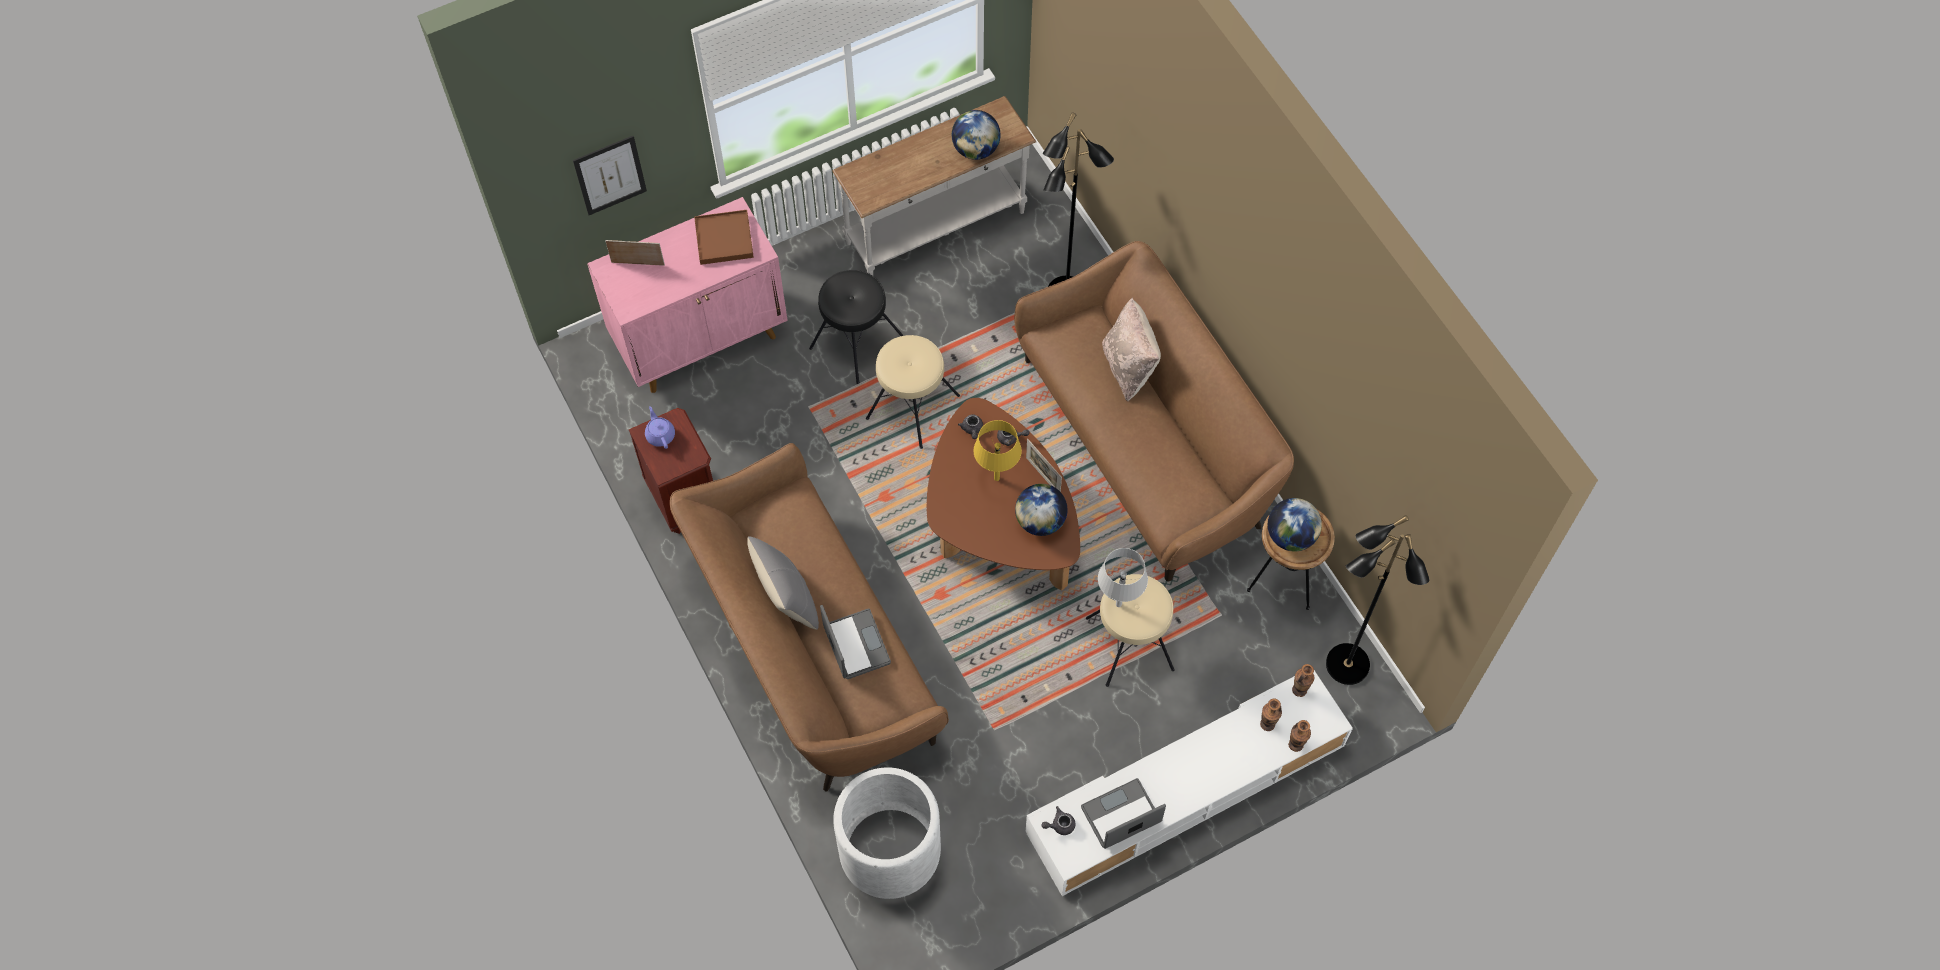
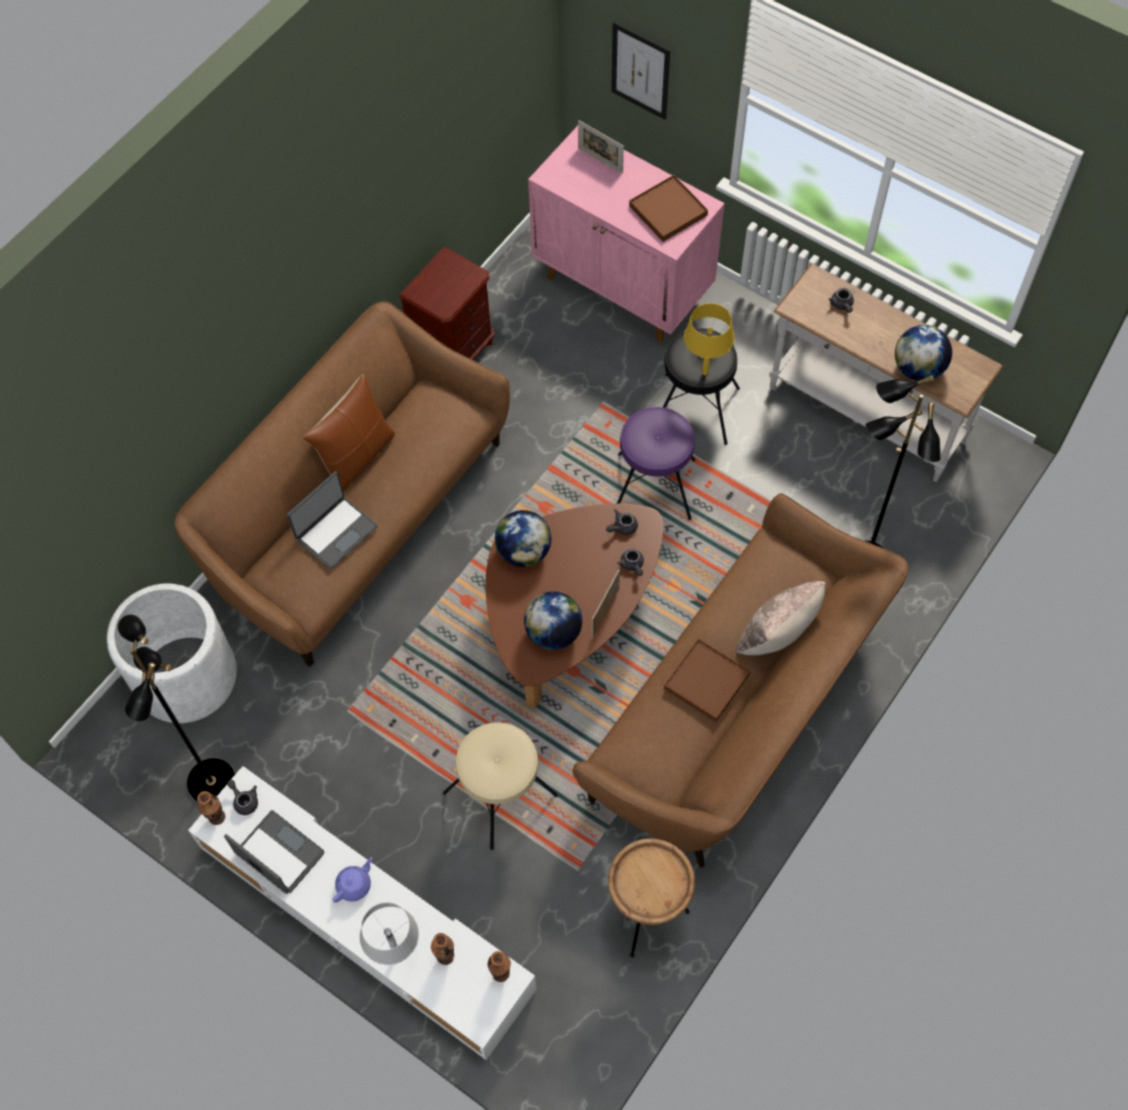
camera: 65 degrees right, 0 degrees up
(638, 263) = (600, 160): picture frame -> picture frame turned 150 degrees clockwise
(660, 435) = (451, 271): purple teapot -> purple teapot (354, 885)
(787, 599) = (356, 457): grey pillow -> brown pillow
(886, 169) = (842, 305): none -> grey teapot
(912, 407) = (654, 485): beige stool -> purple stool
(996, 478) = (580, 573): yellow table lamp -> yellow table lamp (705, 372)
(1119, 604) = (488, 741): grey table lamp -> grey table lamp (396, 953)
(1142, 432) = (706, 681): none -> brown tray
(1290, 536) = (646, 873): globe -> globe (524, 551)
(1296, 744) = (435, 995): vase -> vase (216, 817)
(1346, 666) = (584, 1025): black floor lamp -> black floor lamp (210, 782)

